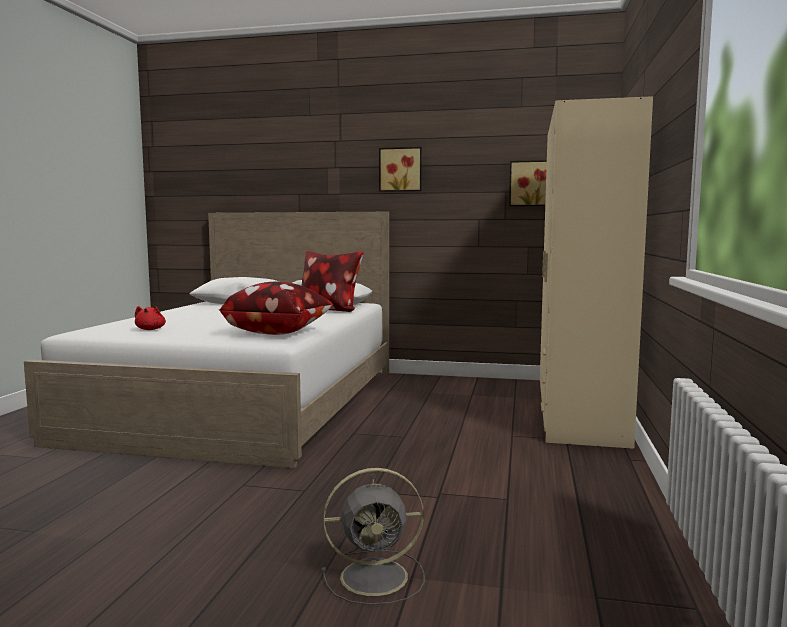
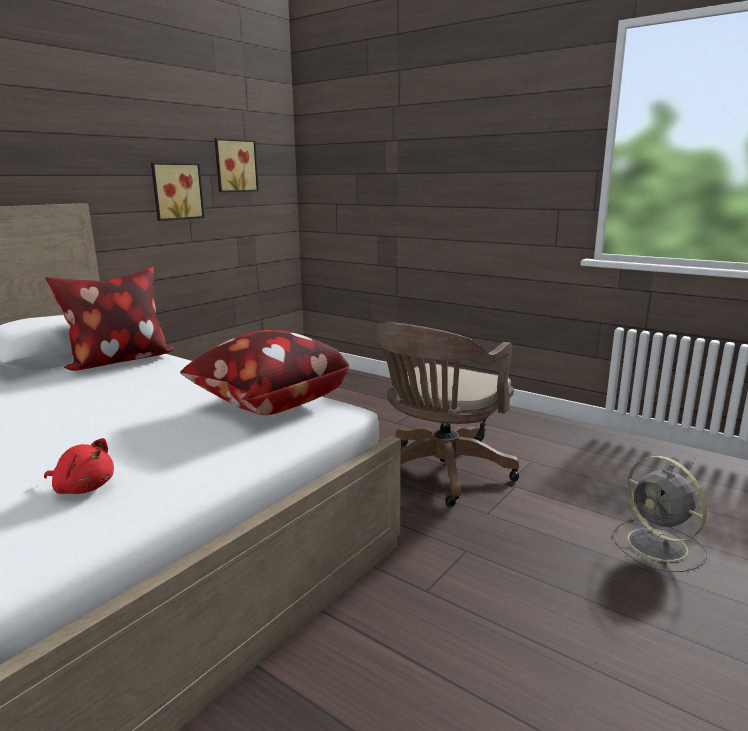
camera: 65 degrees left, 10 degrees up
(377, 576) = (659, 546): grey fan -> grey fan turned 135 degrees clockwise
(400, 169) = (87, 140): picture -> picture (176, 191)
(429, 465) = (440, 473): none -> brown office chair
(578, 413) = (367, 387): beige wardrobe -> none

